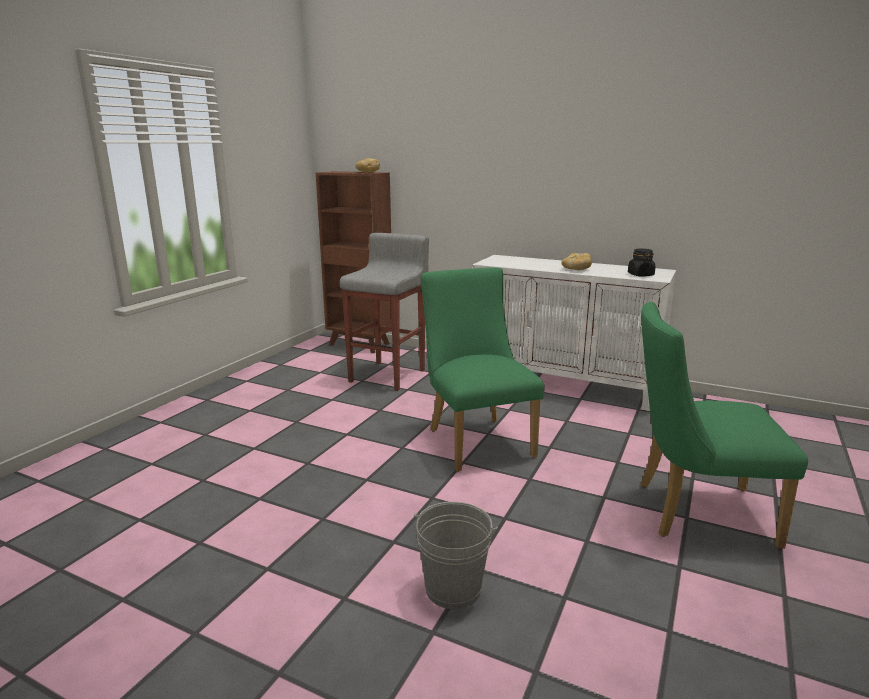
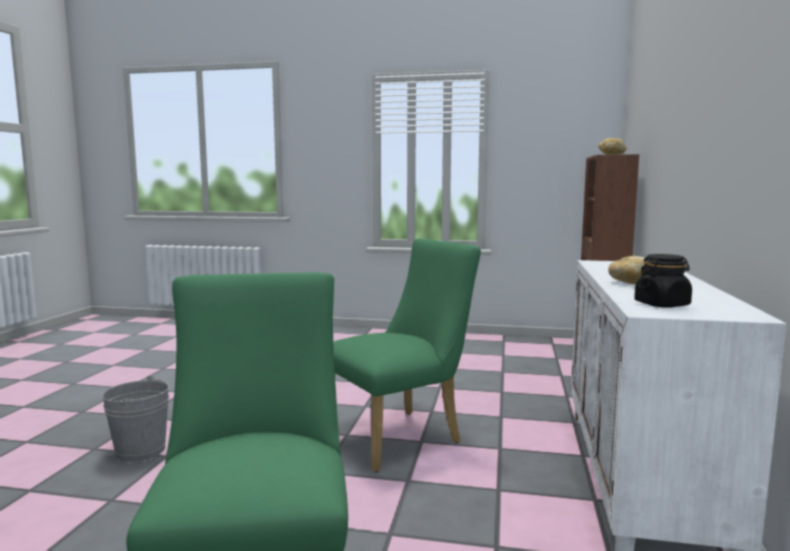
camera: 75 degrees right, 10 degrees down
(389, 375) = (529, 379): grey stool -> none

